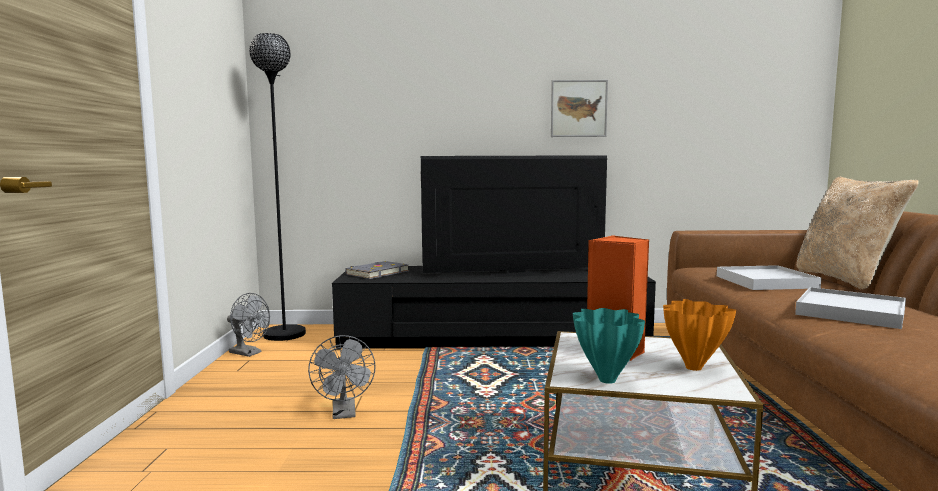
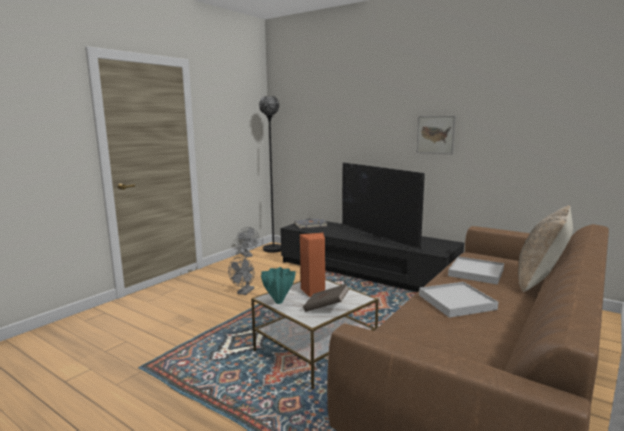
camera: 35 degrees right, 5 degrees up
(515, 273) = (377, 237): television -> television turned 150 degrees counterclockwise
(694, 368) = (326, 308): orange vase -> brown book

